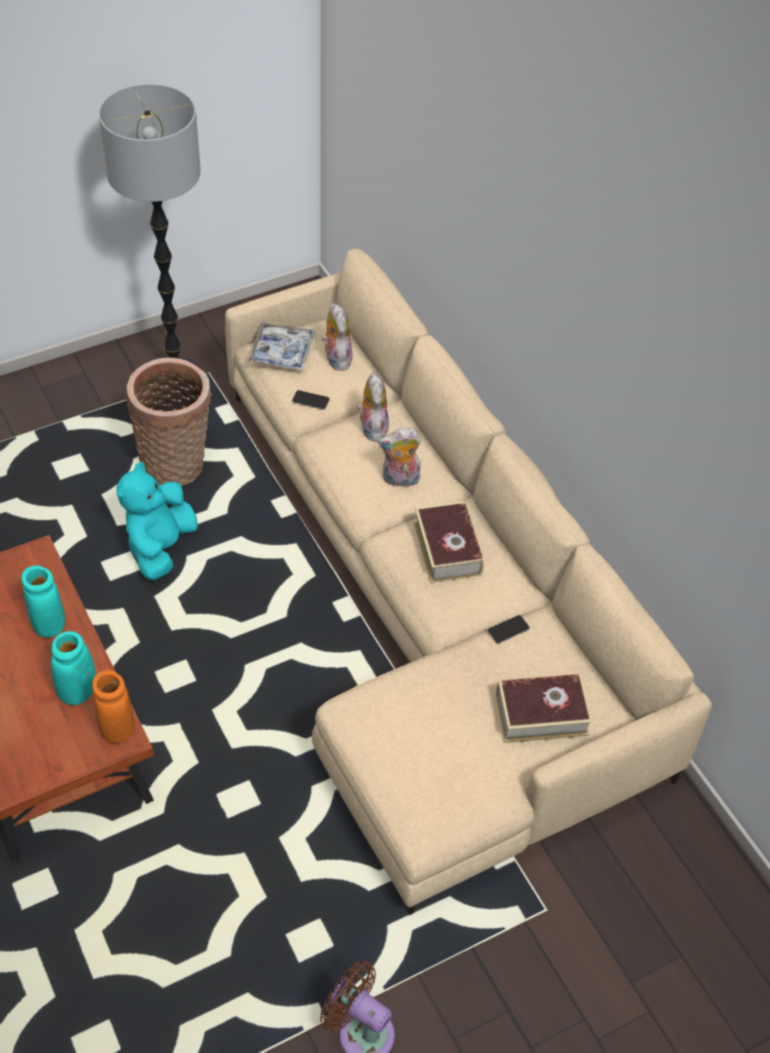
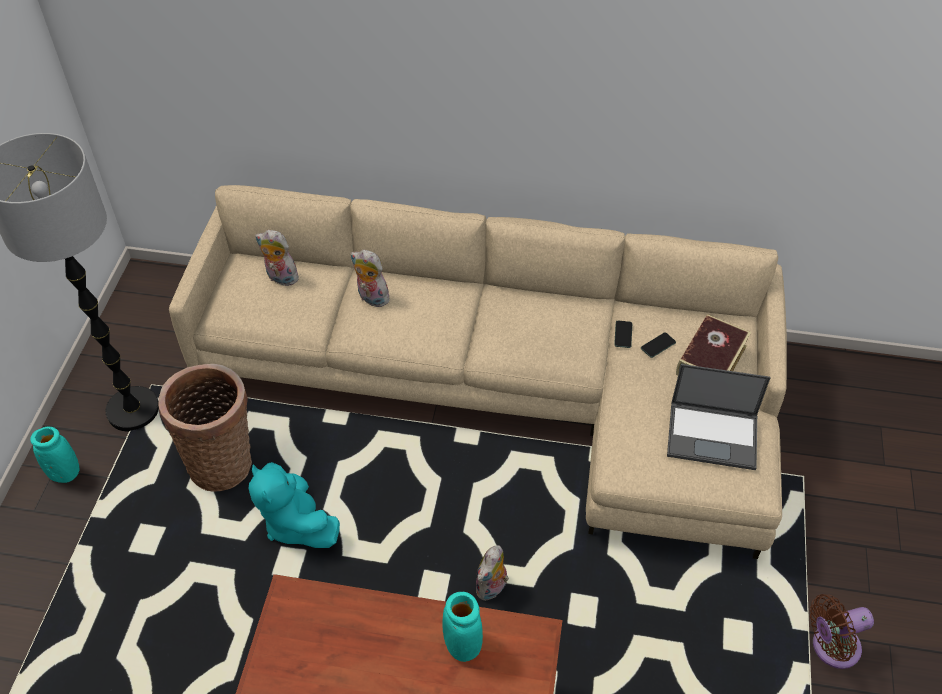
camera: 50 degrees left, 0 degrees up
(49, 625) = (374, 628): turquoise vase -> turquoise vase (65, 473)
(117, 729) = (525, 635): orange vase -> none
(282, 352) = (239, 305): tray -> none
(310, 400) = (306, 317): phone -> phone (658, 345)
(400, 480) = (437, 312): plush toy -> plush toy (492, 589)
(447, 548) = (526, 323): book -> none
(449, 762) = (713, 435): none -> laptop

